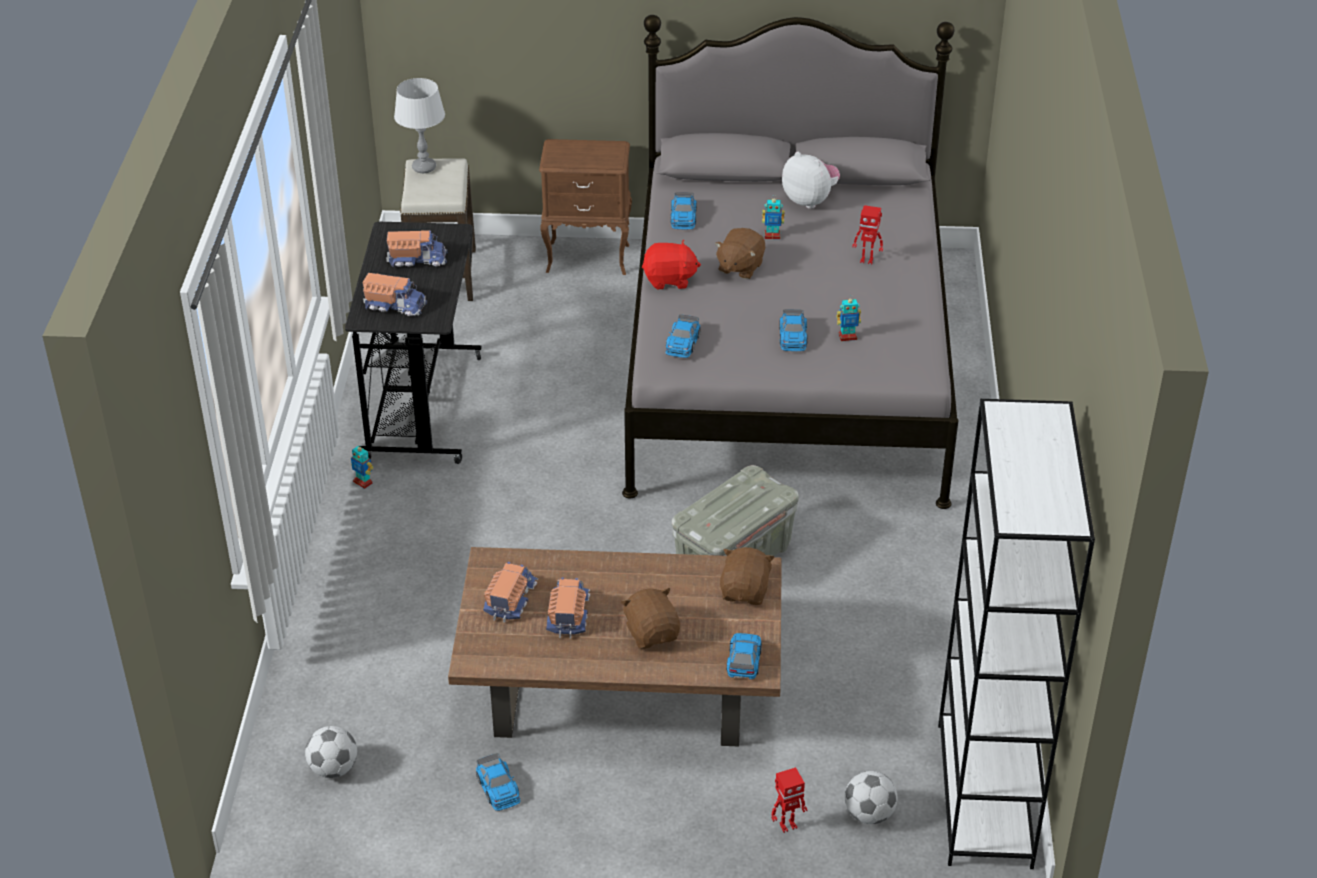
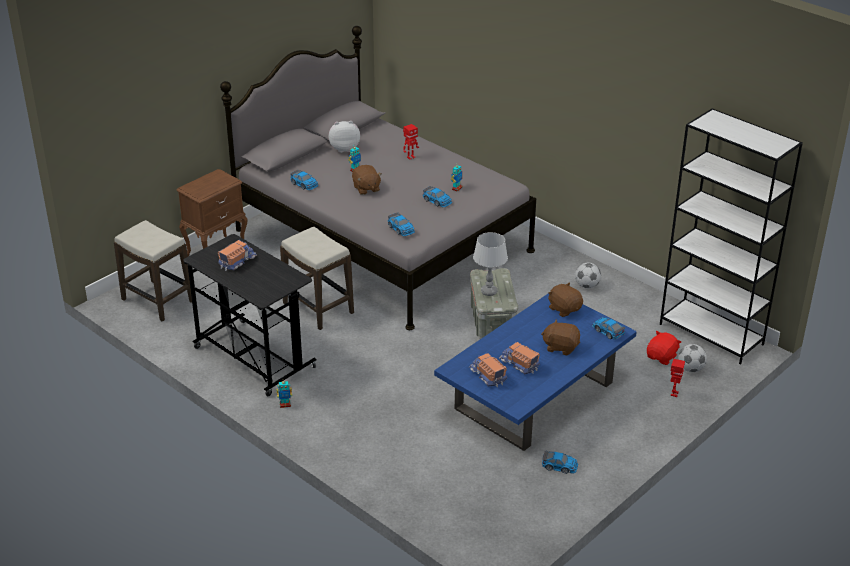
camera: 50 degrees left, 5 degrees down
(333, 768) = (485, 514): football -> football (587, 286)
(395, 305) = (265, 284): toy truck -> none
(424, 167) = (132, 234): grey table lamp -> grey table lamp (489, 291)
(577, 398) = (318, 308): none -> stool
(619, 686) = (534, 396): brown coffee table -> blue coffee table
(669, 280) = (346, 210): red plush toy -> red plush toy (662, 357)

